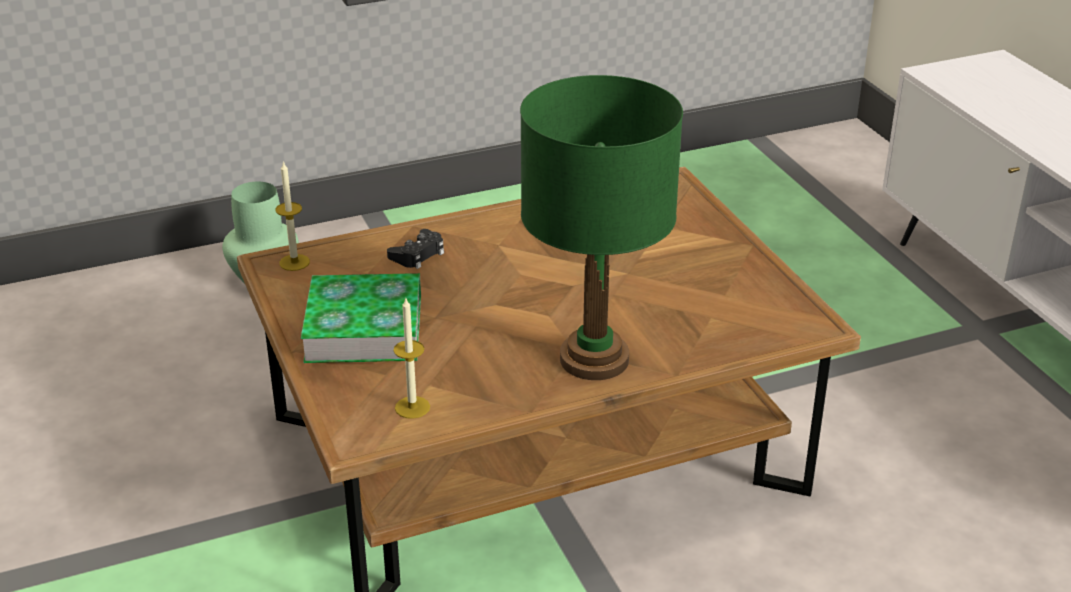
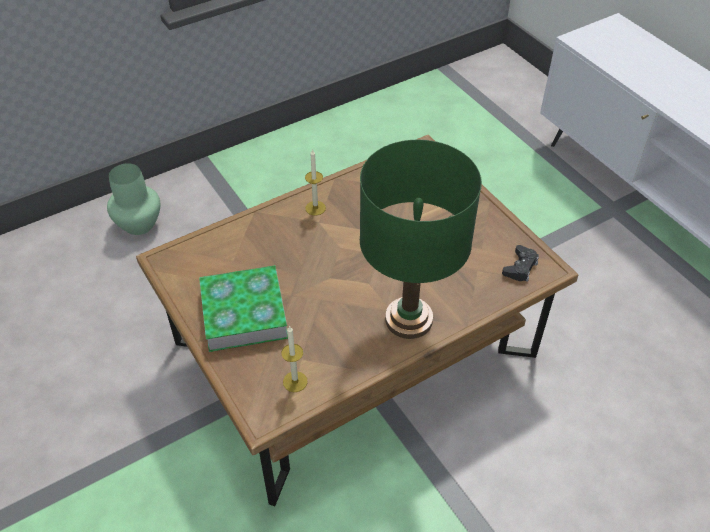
camera: 10 degrees left, 15 degrees up
(294, 262) = (179, 257): candle -> candle (315, 208)
(418, 255) = (265, 238): black game controller -> black game controller (520, 267)

